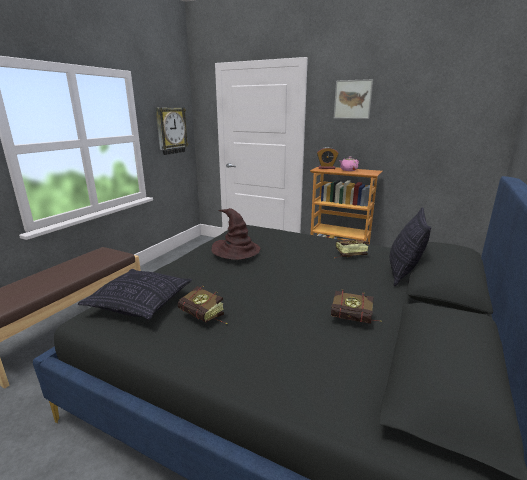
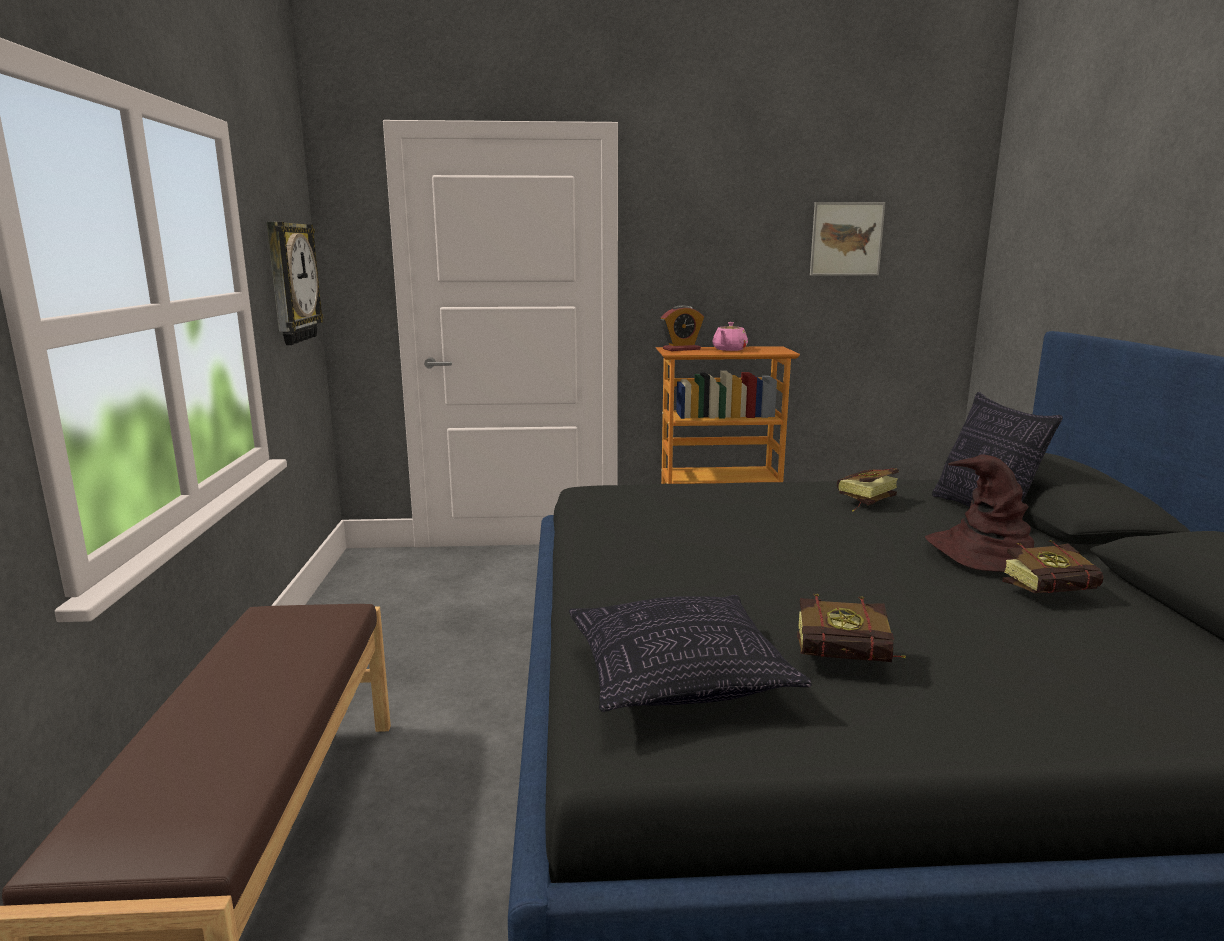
camera: 30 degrees left, 5 degrees down
(236, 251) = (677, 533): brown hat -> brown hat (983, 554)
(352, 99) = (717, 211): picture -> picture (846, 239)

